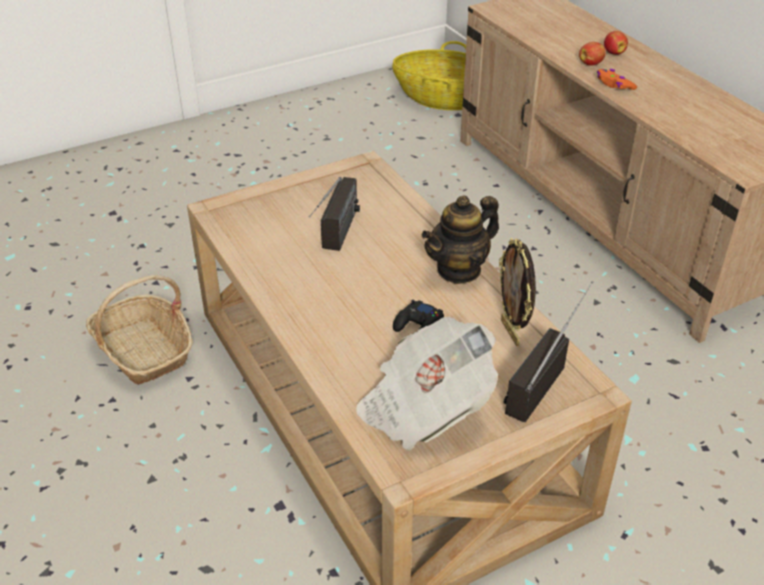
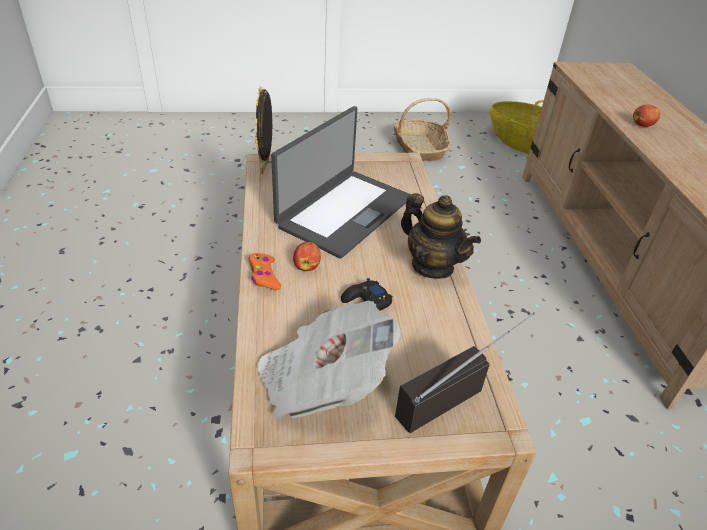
camera: 20 degrees right, 0 degrees up
(144, 351) = (195, 261): basket -> basket (419, 148)
(337, 240) = (344, 211): radio -> laptop
(459, 269) = (432, 266): teapot -> teapot turned 120 degrees counterclockwise
(511, 332) = (449, 338): picture frame -> picture frame (266, 167)
(613, 53) = (669, 122): apple -> apple (307, 266)
(614, 84) = (657, 146): orange game controller -> orange game controller (264, 276)

